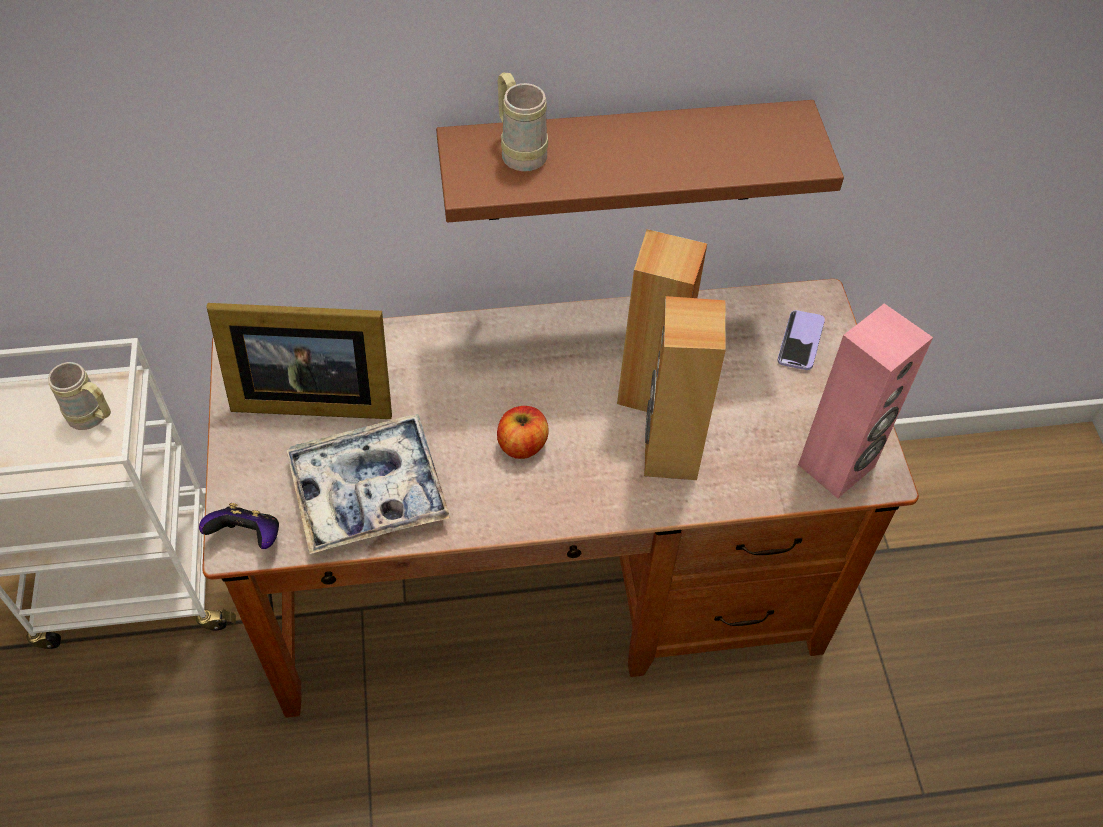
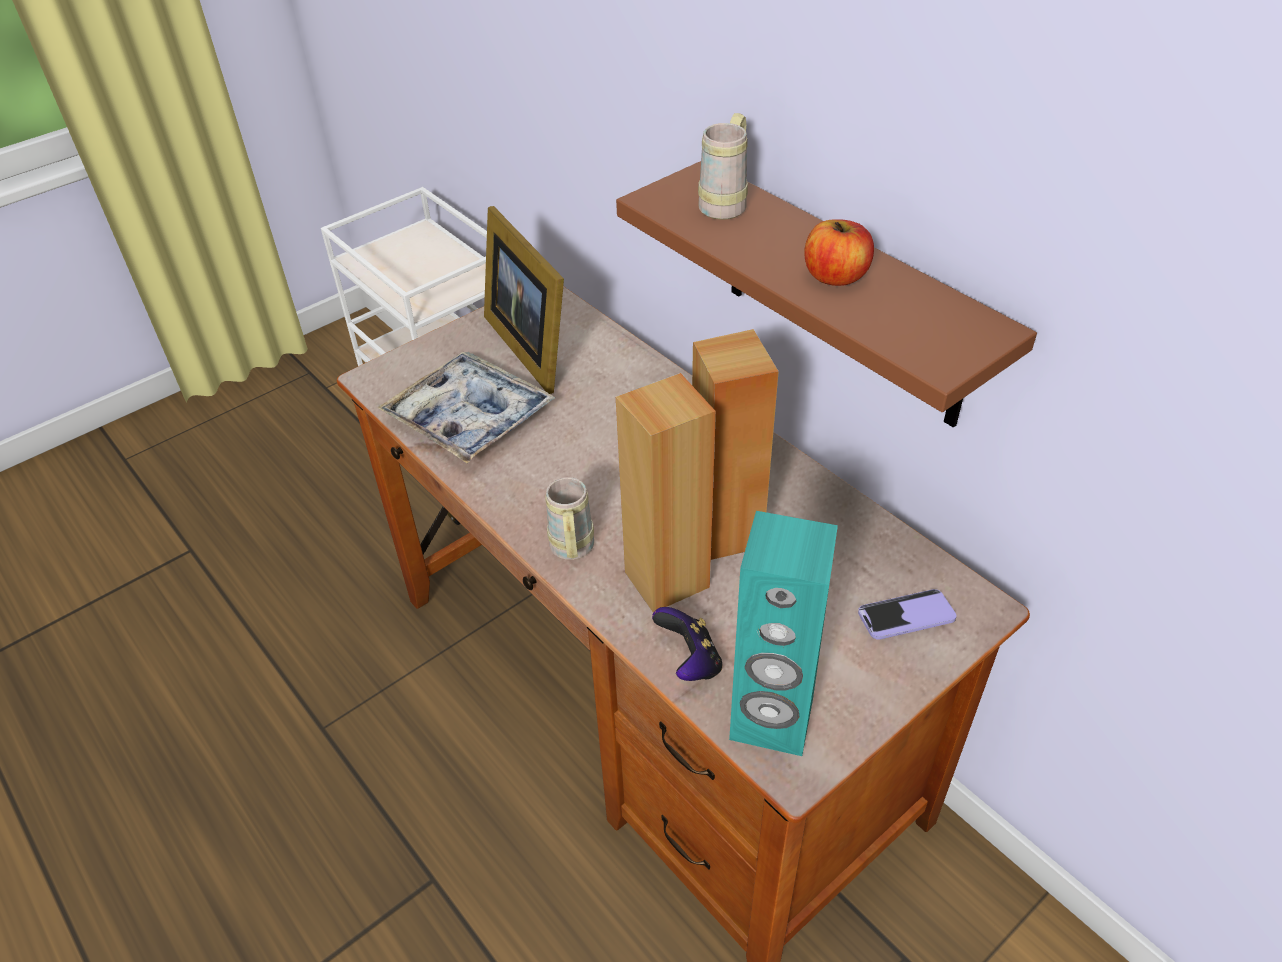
camera: 60 degrees right, 10 degrees down
(93, 418) = (448, 281): beige mug -> beige mug (572, 551)
(248, 537) = (381, 380): game controller -> game controller (689, 661)
(522, 444) = (589, 478): apple -> apple (835, 276)
(837, 466) = (771, 721): pink speaker -> turquoise speaker

